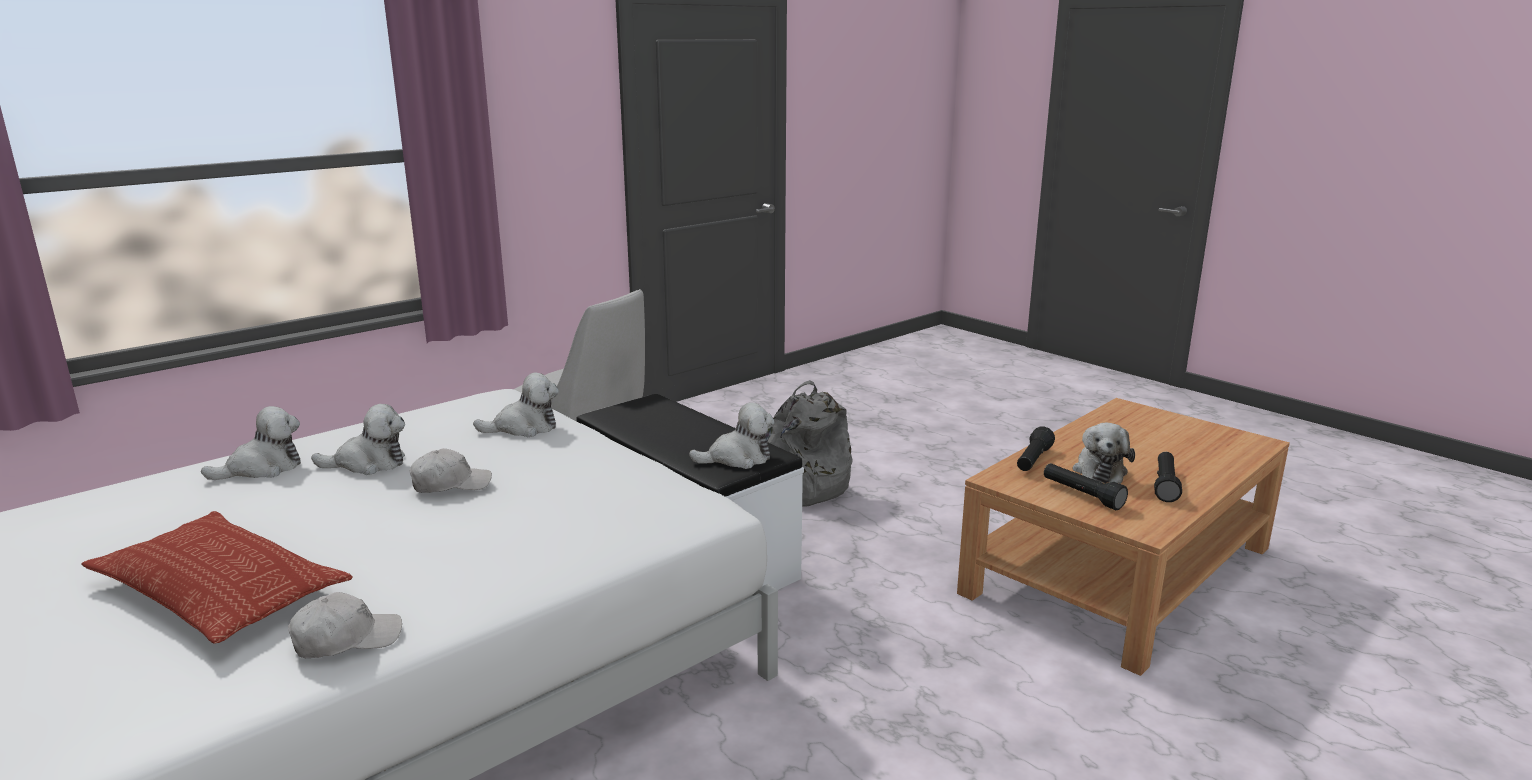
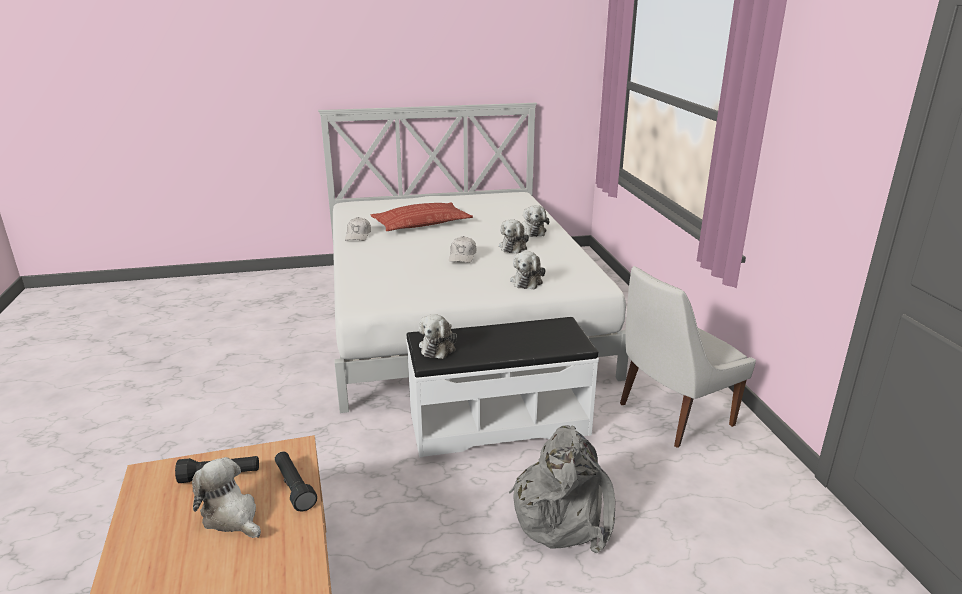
camera: 120 degrees right, 5 degrees up
(1165, 485) = (161, 538): black flashlight -> none

